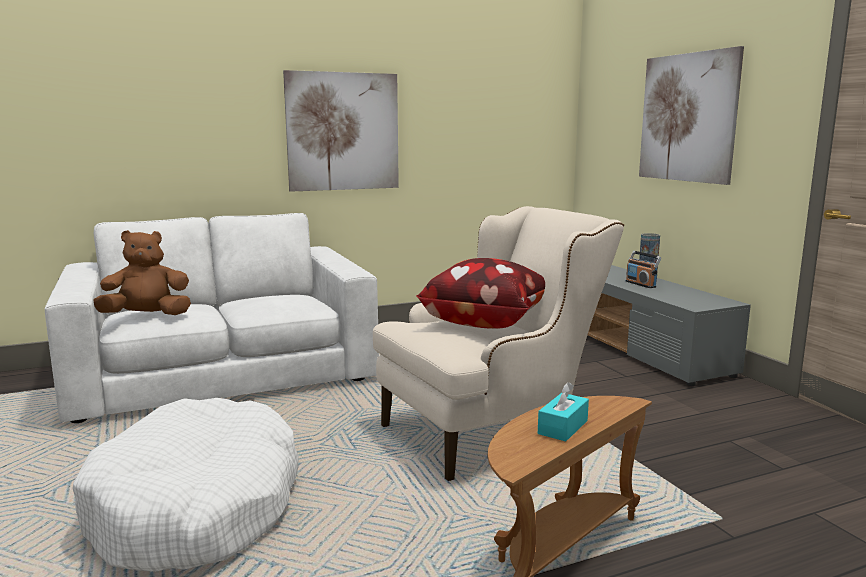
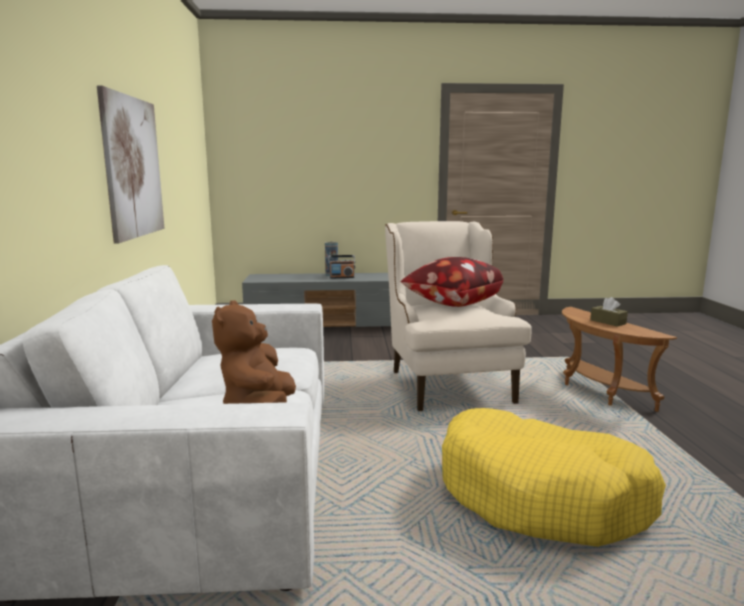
camera: 70 degrees left, 0 degrees up
(197, 507) = (541, 495): white dog bed -> yellow dog bed
(563, 427) = (608, 322): turquoise tissue box -> brown tissue box
(687, 118) = (340, 159): picture -> none

